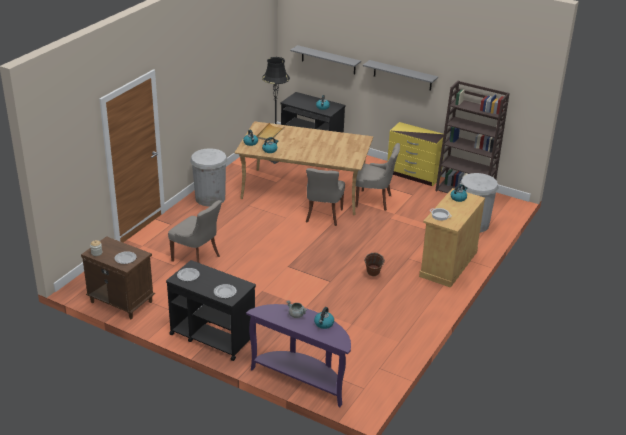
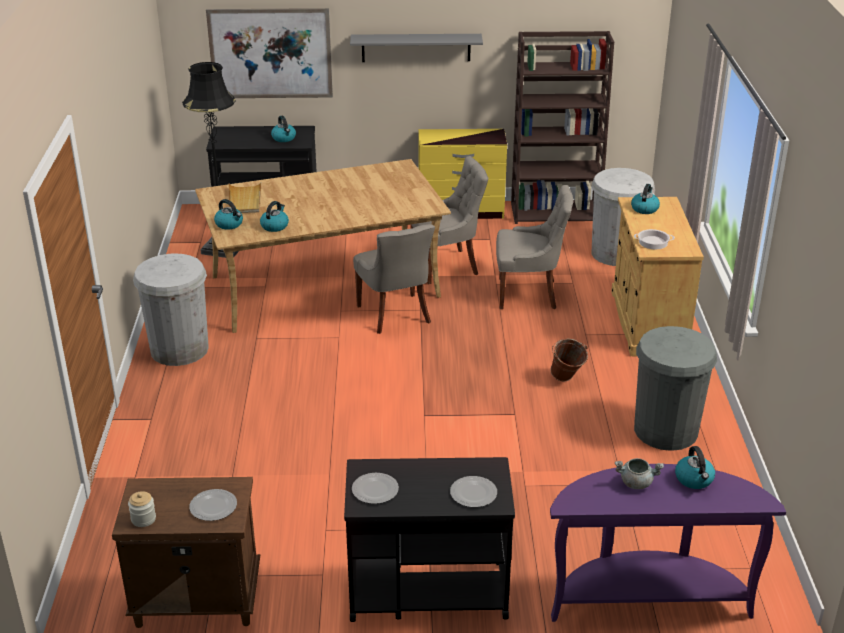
camera: 30 degrees left, 0 degrees up
(197, 258) = (260, 461): grey chair -> grey chair (529, 294)
(328, 60) = (270, 53): grey shelf -> picture
(395, 316) = (665, 430): none -> grey trash can

